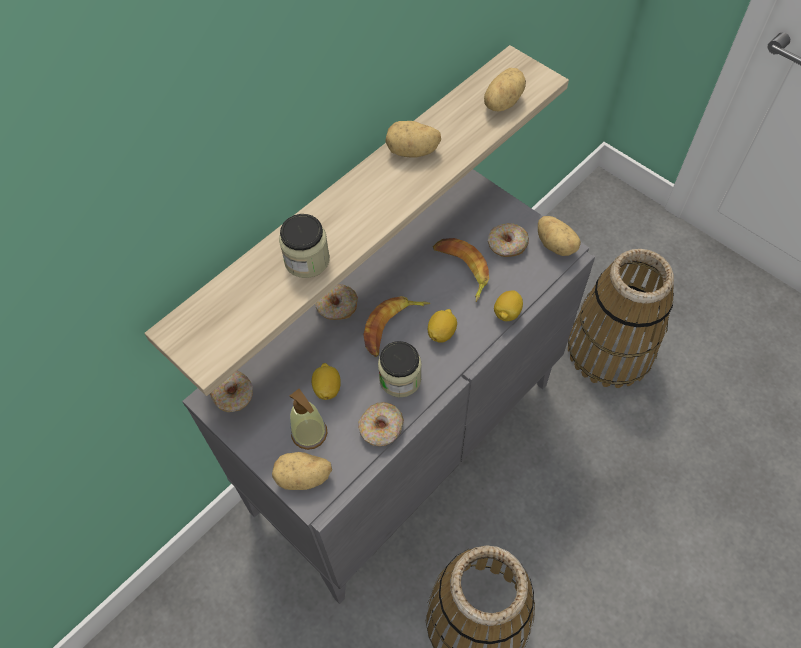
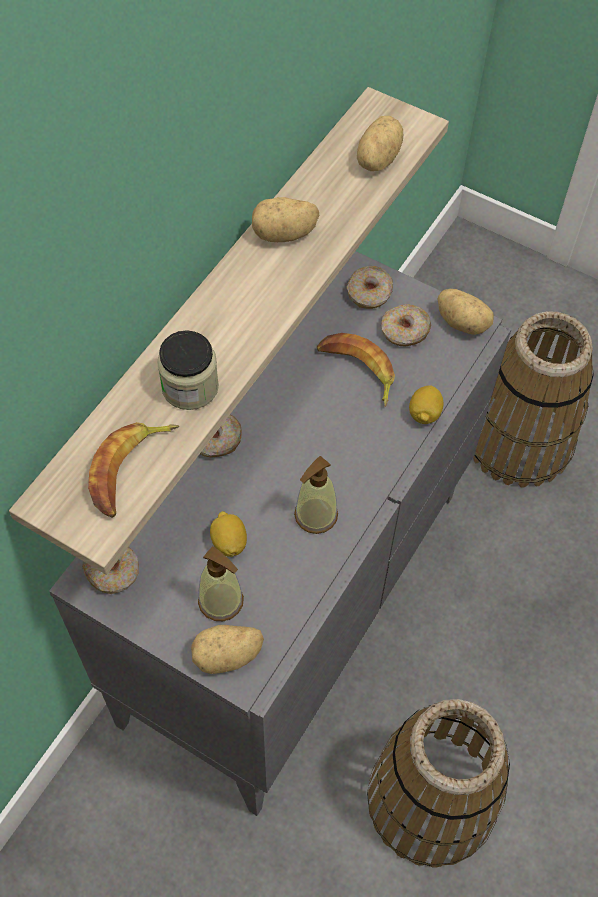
camera: 15 degrees left, 0 degrees up
(381, 428) = (307, 579): donut -> donut (369, 293)
(392, 328) = (291, 454): banana -> banana (130, 470)
(400, 379) = (315, 515): jar -> soap dispenser
(441, 332) = (352, 451): lemon -> none

